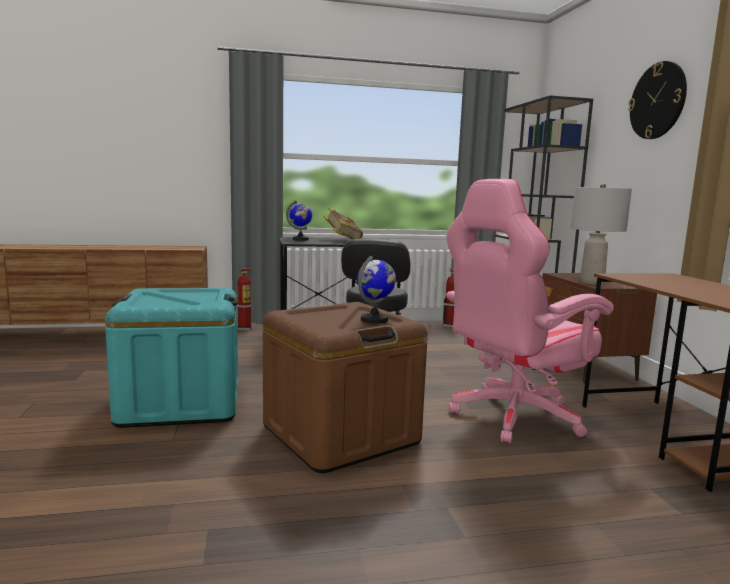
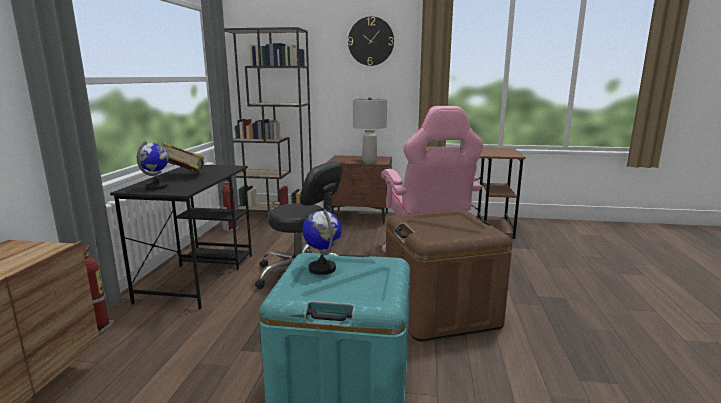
camera: 70 degrees left, 5 degrees up
(374, 320) = (451, 219): globe -> globe (322, 268)

